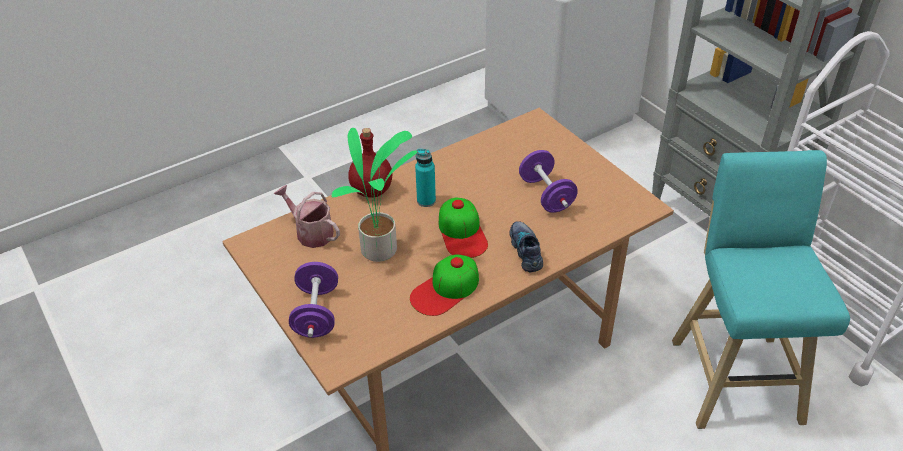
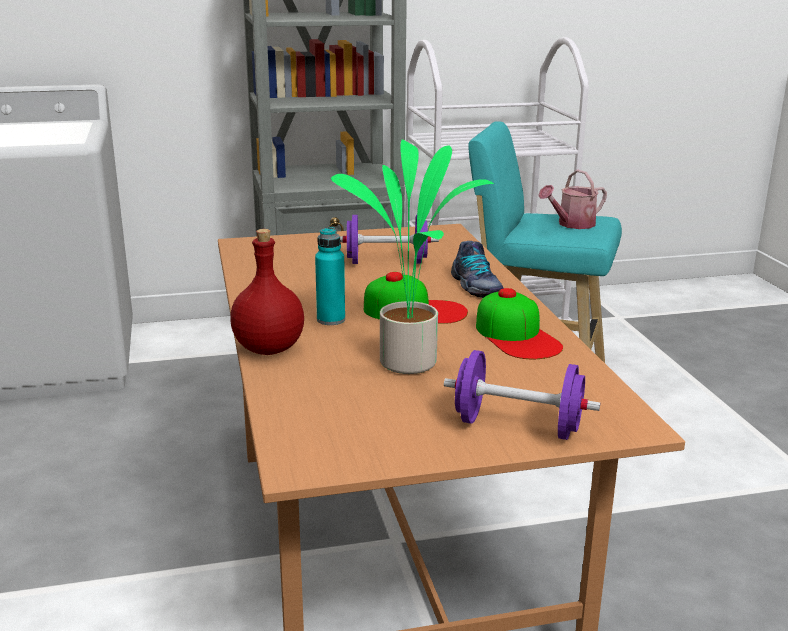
camera: 70 degrees left, 20 degrees down
(311, 232) = (322, 406): watering can -> watering can (572, 224)
(526, 250) = (475, 286): shoe -> shoe turned 120 degrees counterclockwise

